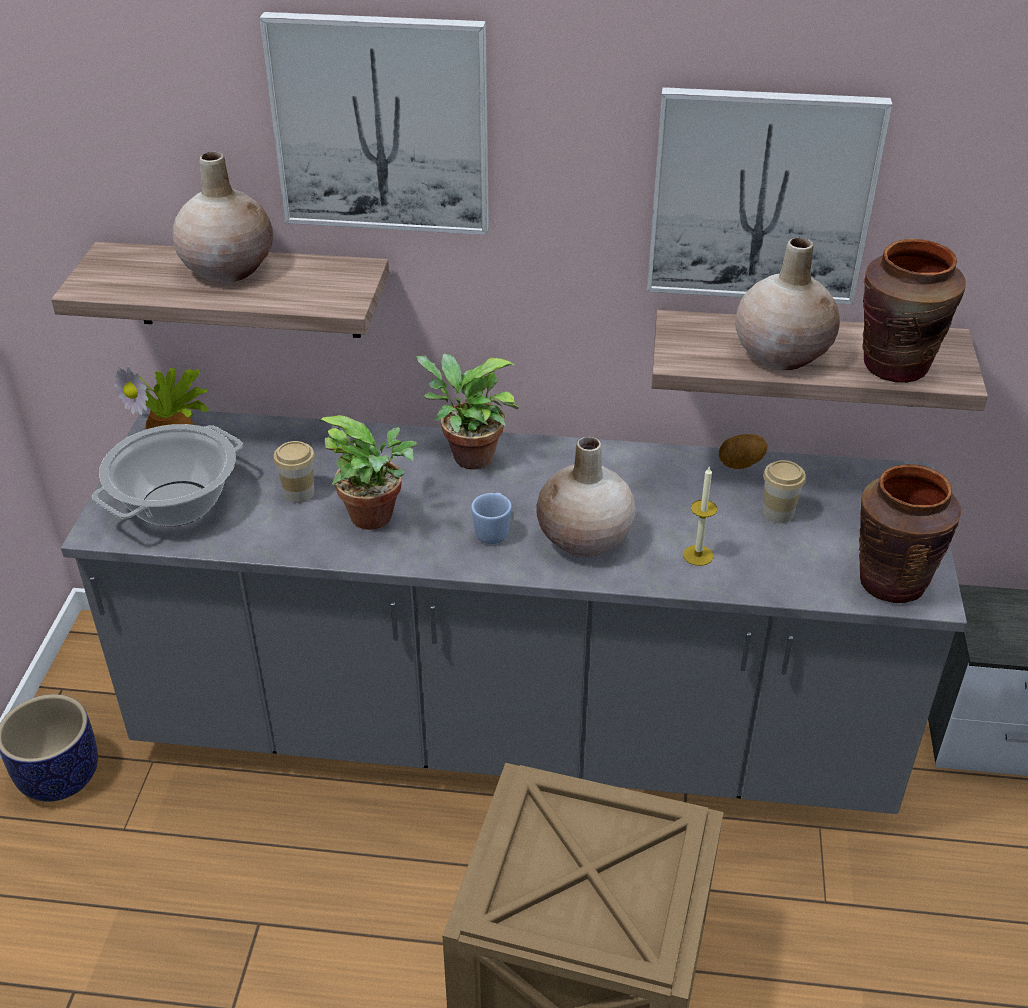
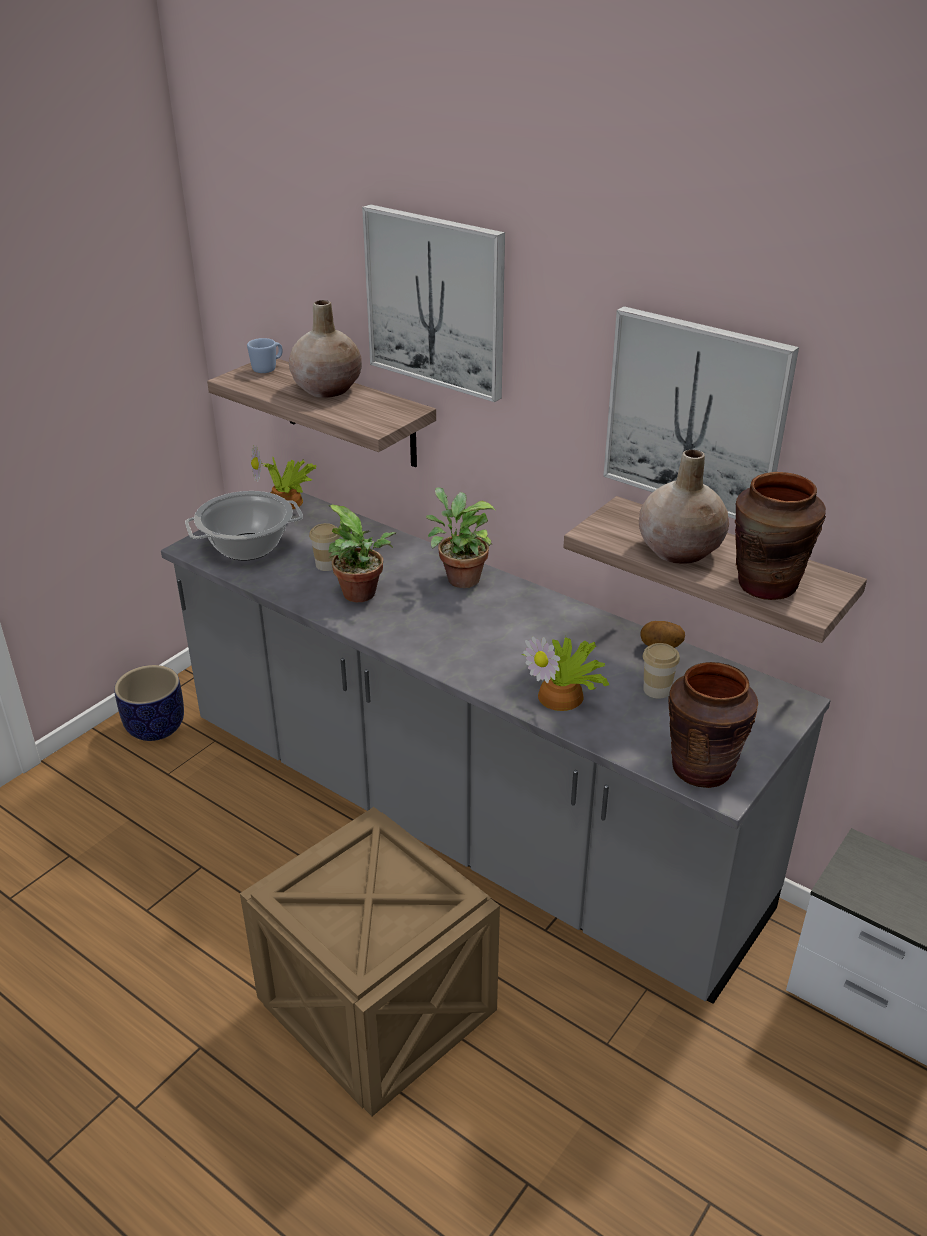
camera: 30 degrees right, 5 degrees down
(493, 531) = (431, 630): blue mug -> blue mug (268, 368)
(584, 539) = (490, 656): beige vase -> none
(698, 555) = (563, 696): candle -> potted plant

